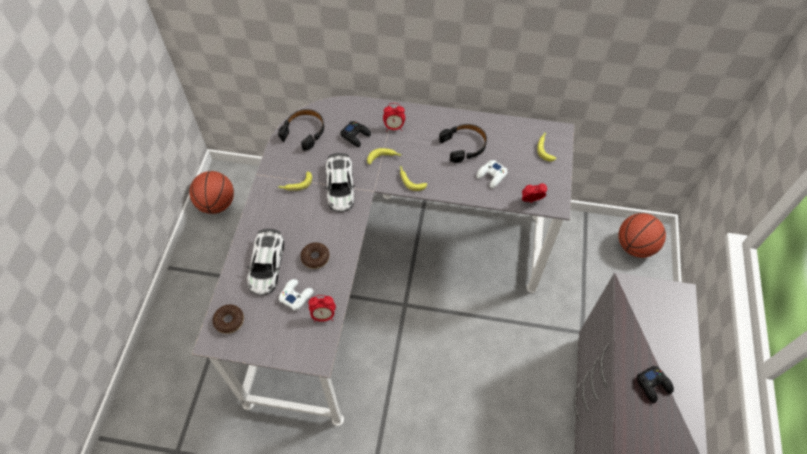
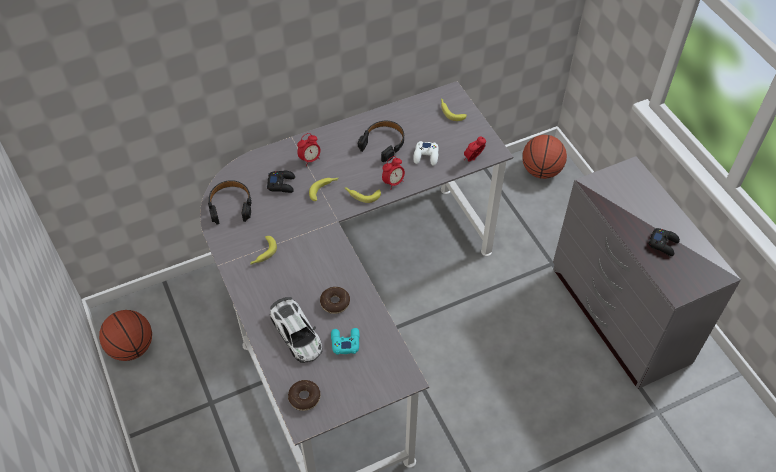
camera: 35 degrees left, 5 degrees down
(296, 295) = (345, 342): white game controller -> turquoise game controller
(323, 316) = (383, 343): alarm clock -> alarm clock (393, 182)
(340, 186) = (305, 233): toy car -> none

